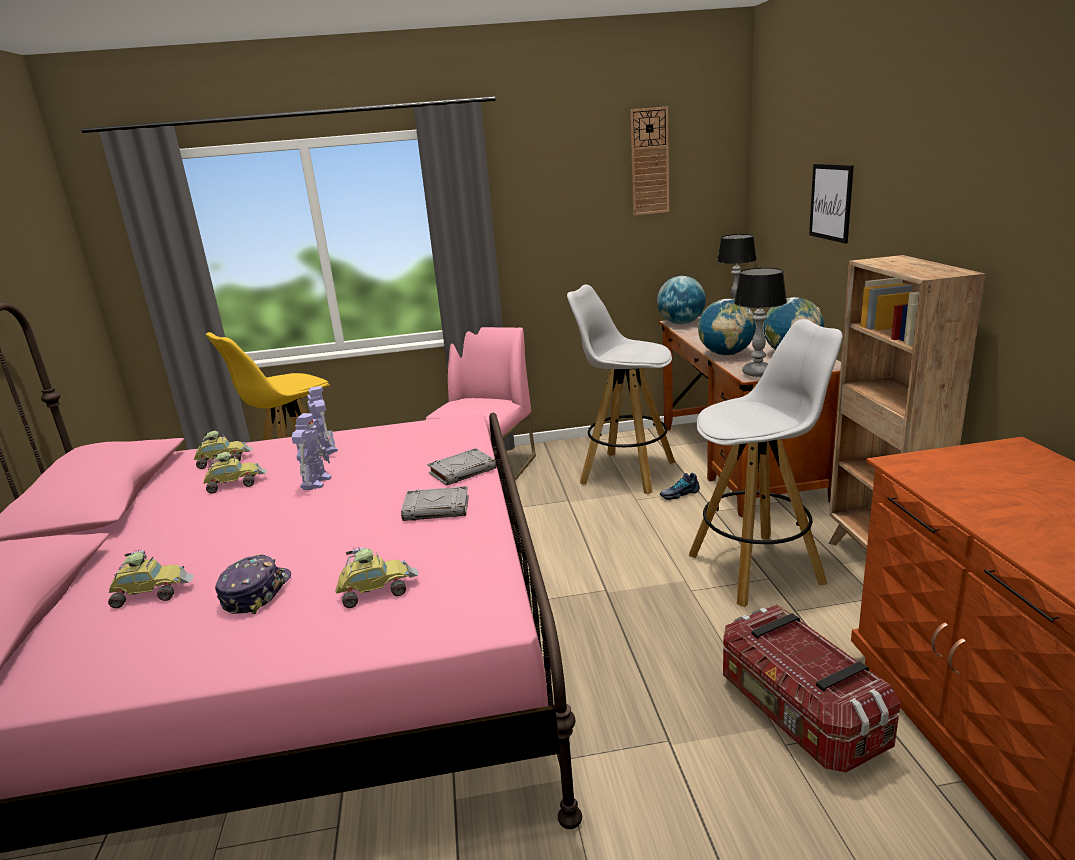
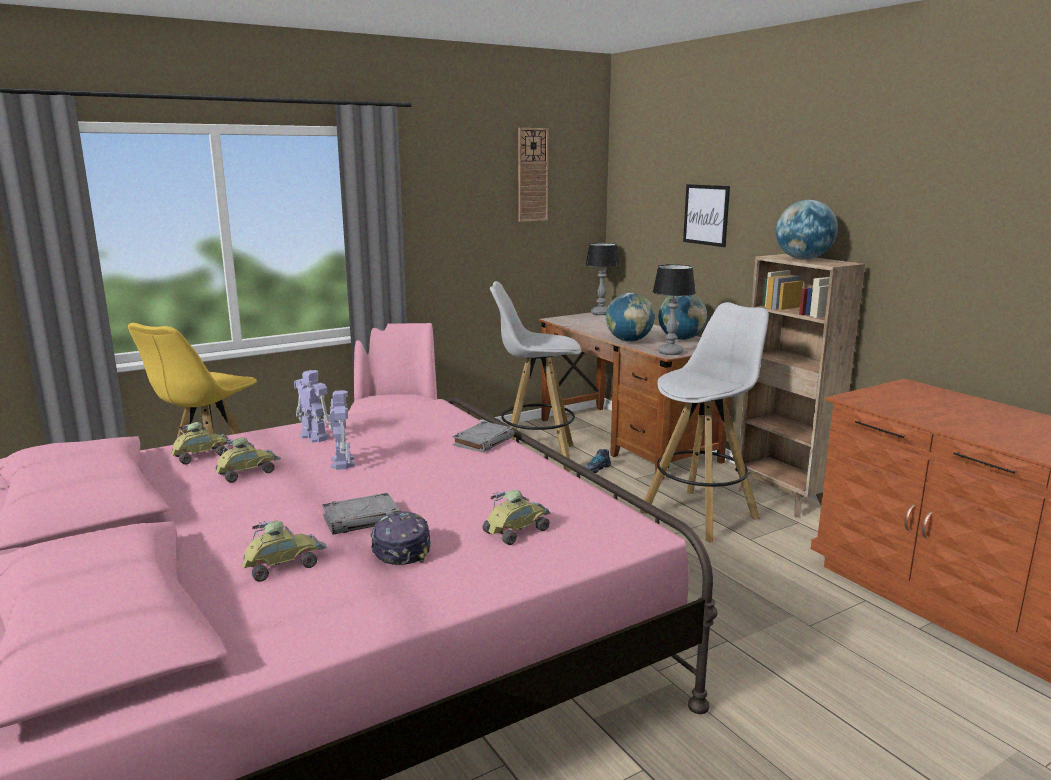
camera: 25 degrees left, 5 degrees down
(437, 508) = (496, 469): grey book -> grey book (362, 519)
(681, 323) = (561, 320): globe -> globe (803, 259)
(798, 714) = (804, 605): storage box -> none

